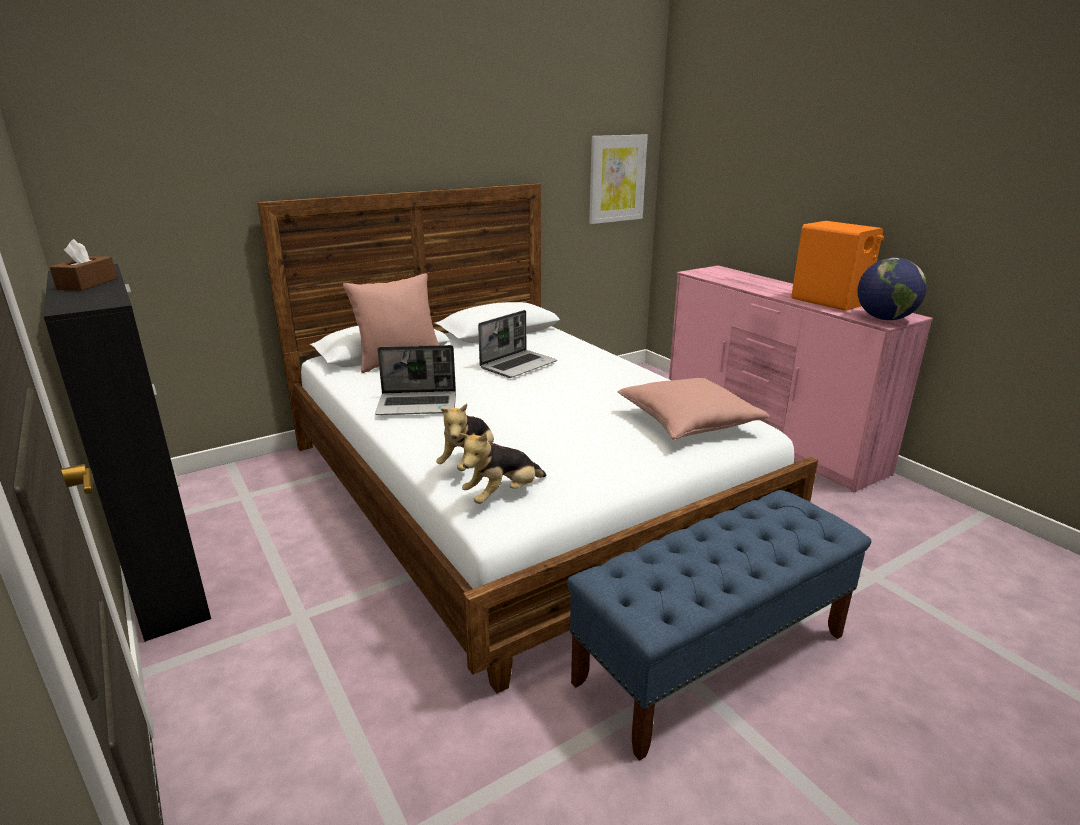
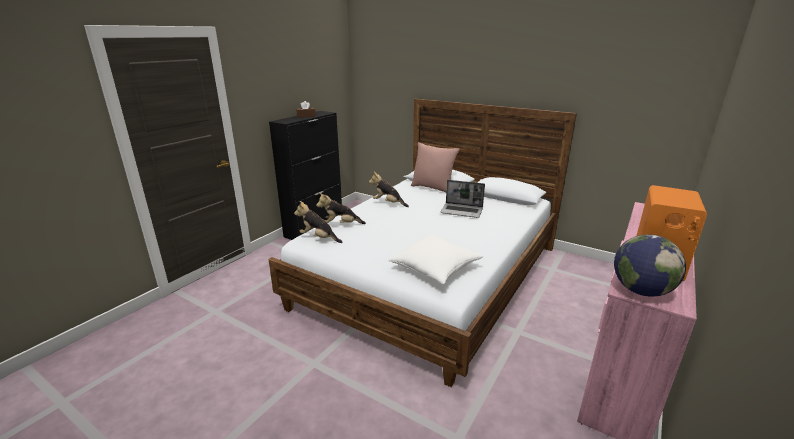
camera: 65 degrees right, 0 degrees up
(418, 405) = (388, 203): laptop -> plush toy
(617, 179) = (660, 121): picture -> none
(688, 422) = (435, 268): pink pillow -> white pillow
(712, 657) = (332, 368): blue bench -> none

